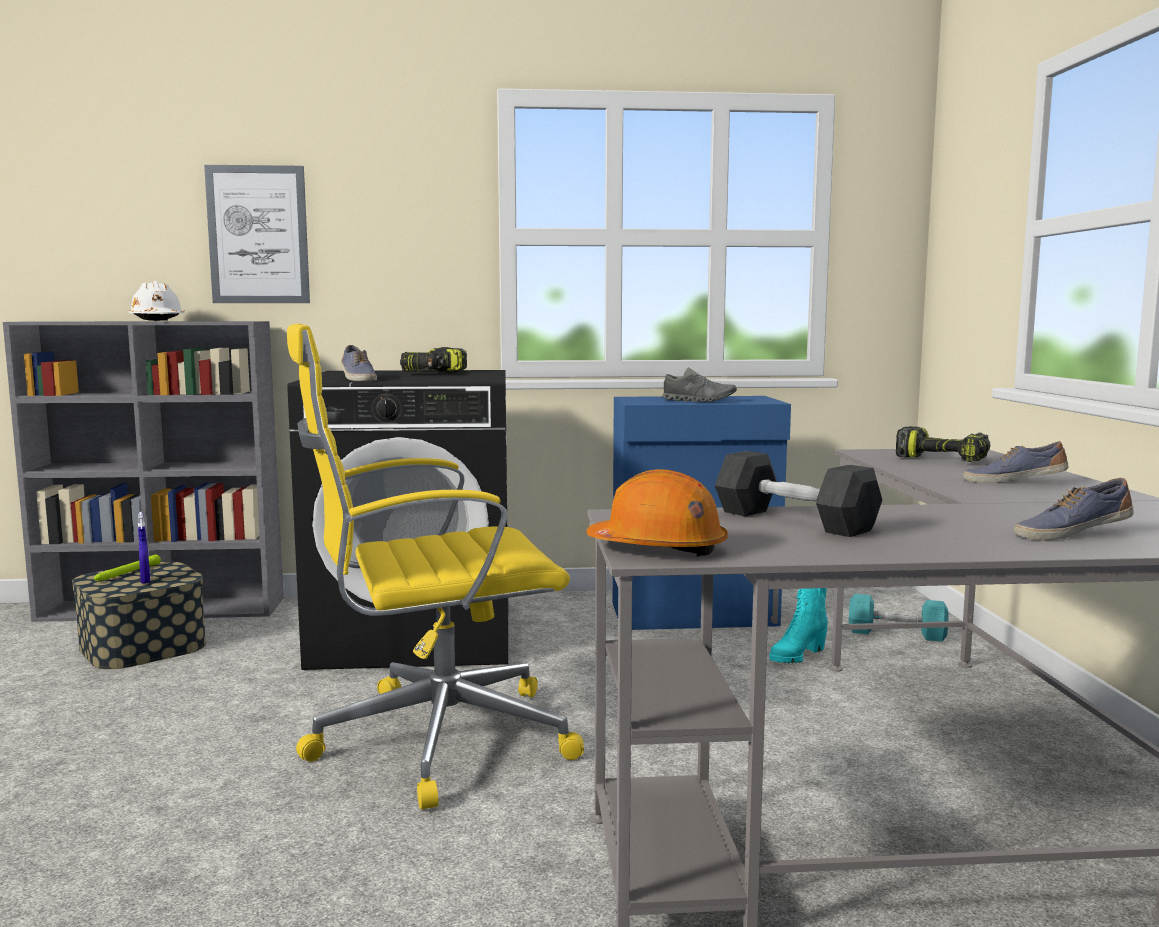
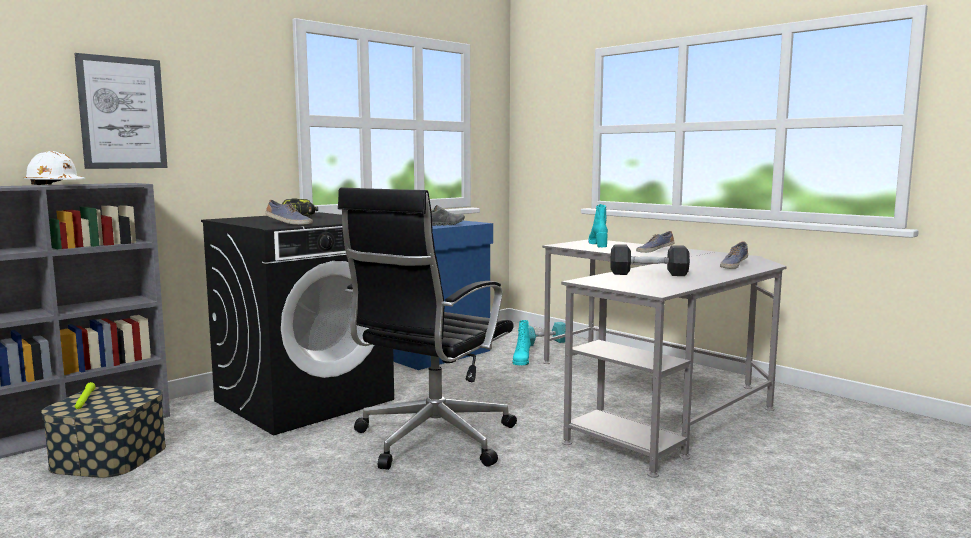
camera: 40 degrees left, 0 degrees up
(145, 581) = (119, 400): blue spray bottle -> none
(434, 740) = (431, 440): yellow office chair -> black office chair
(658, 548) = (648, 289): orange hard hat -> none
(944, 458) = (598, 244): power drill -> turquoise boot

